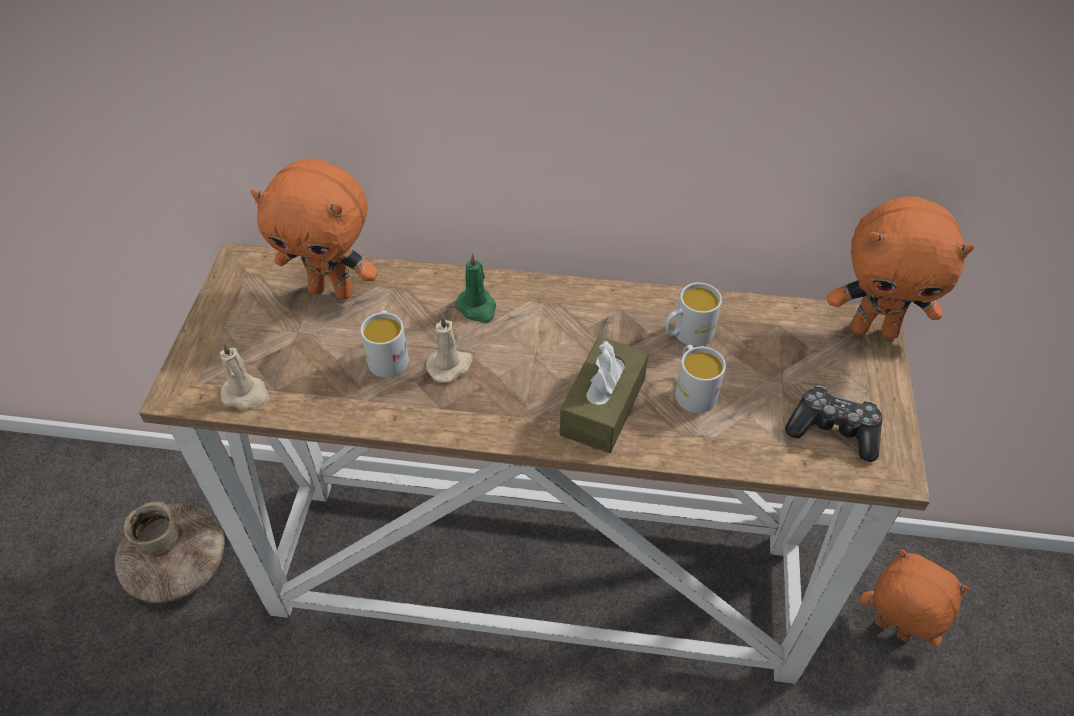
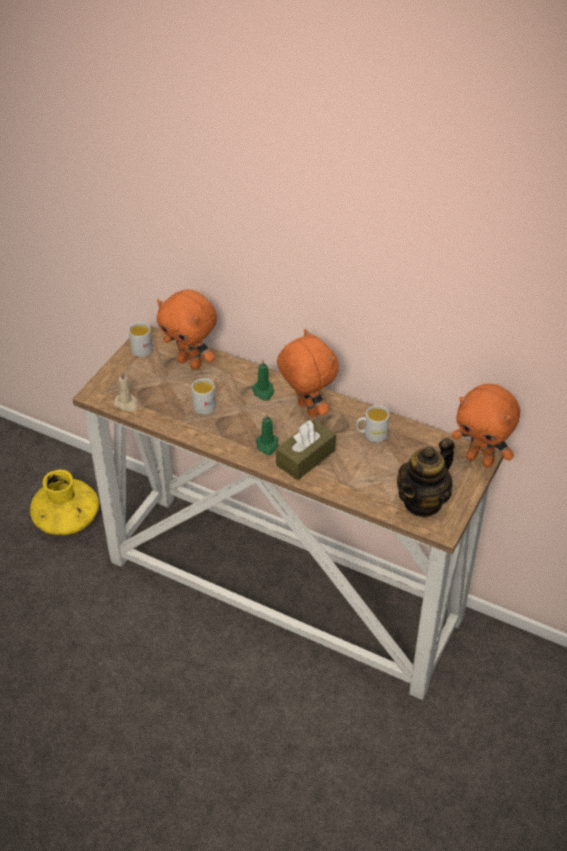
camera: 20 degrees right, 5 degrees down
(179, 565) = (67, 519): brown vase -> yellow vase
(450, 366) = (235, 417): beige candle -> none
(527, 402) = (267, 445): none -> green candle
(692, 390) = (358, 463): white mug -> white mug (142, 347)
(833, 430) = (423, 502): game controller -> teapot
(890, 631) = (503, 691): orange plush toy -> orange plush toy (306, 409)

